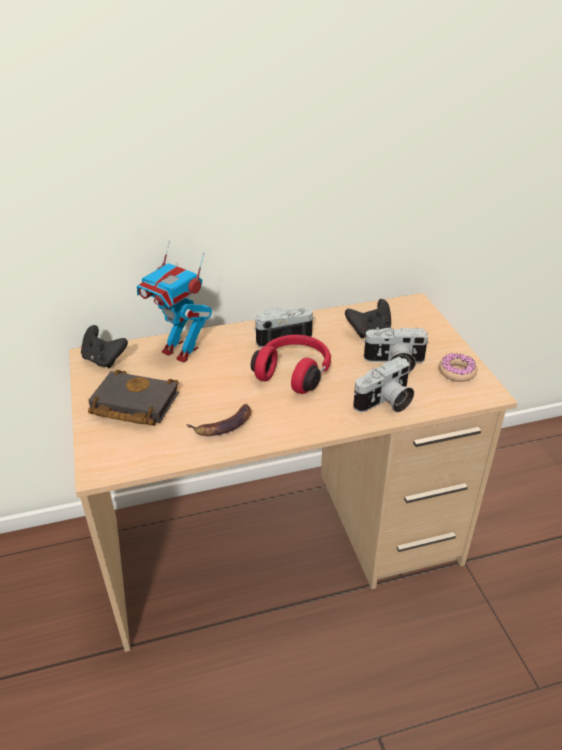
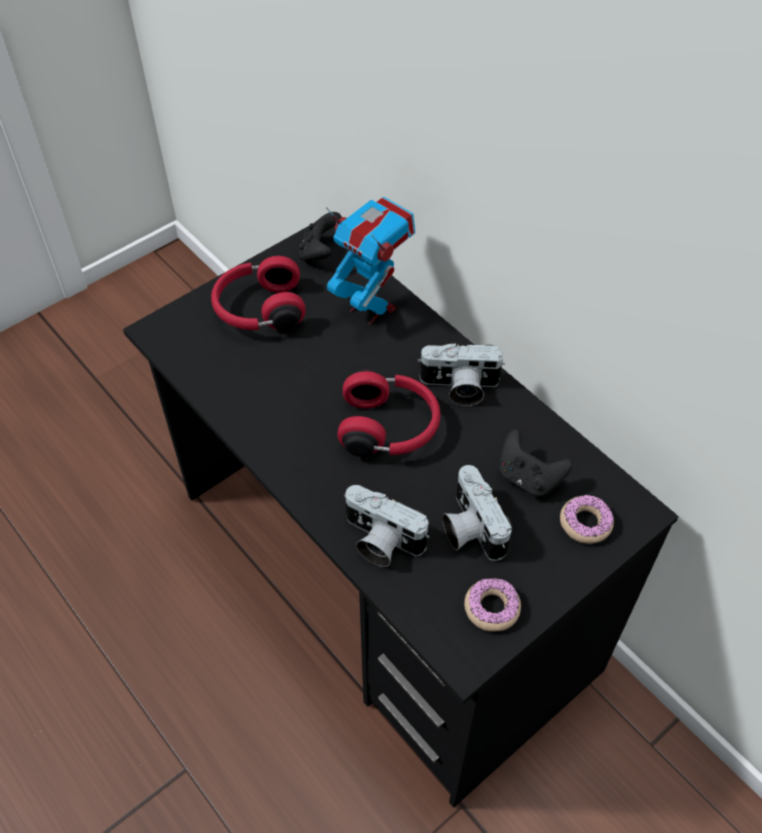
camera: 65 degrees right, 15 degrees up
(132, 404) = (259, 310): black book -> red headphones
(181, 351) = (371, 308): toy robot -> toy robot turned 120 degrees clockwise
(223, 424) = (264, 398): banana -> none
(282, 335) = (459, 387): camera -> camera turned 135 degrees clockwise
(282, 543) = (383, 581): beige desk -> black desk
(413, 322) = (585, 523): none -> donut

